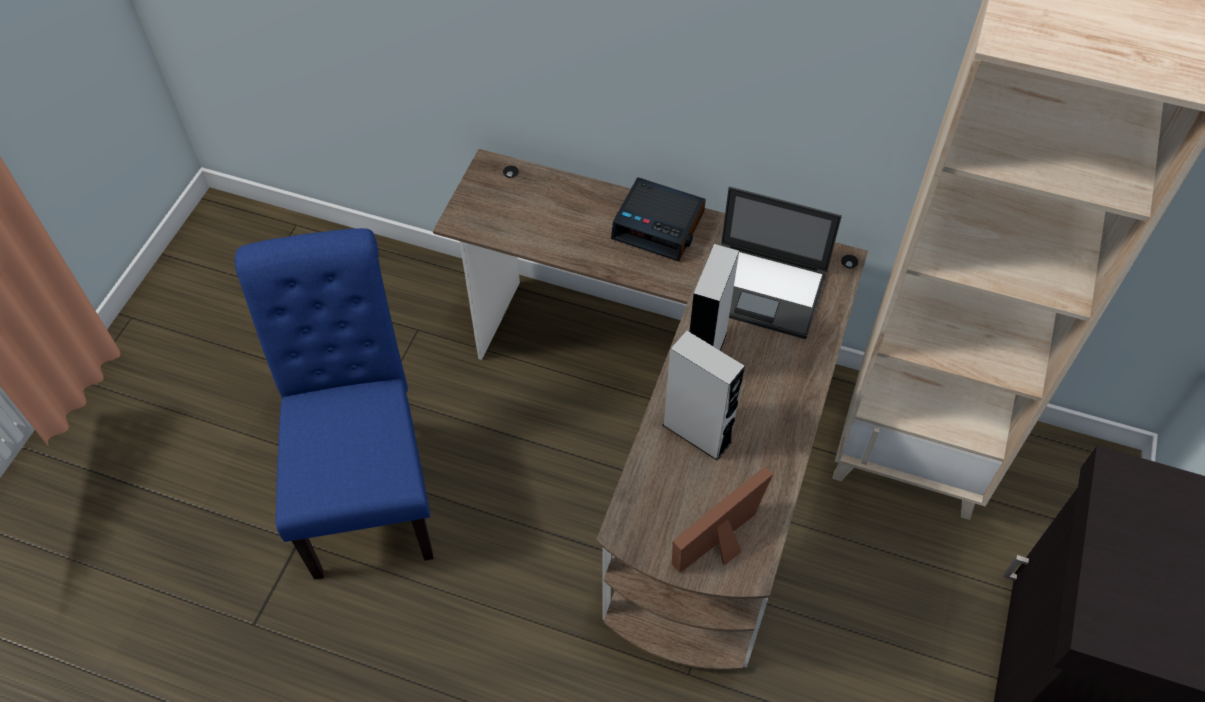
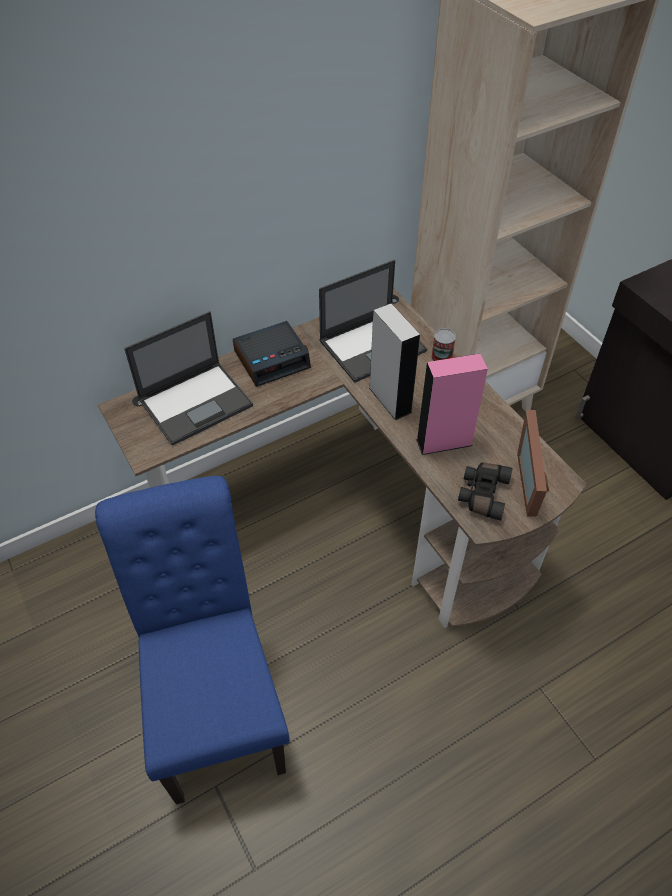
camera: 50 degrees left, 5 degrees down
(367, 486) = (216, 704): blue chair -> blue chair turned 45 degrees clockwise
(549, 211) = (196, 402): none -> laptop
(662, 507) = (482, 494): none -> black binoculars
(697, 433) = (444, 442): grey speaker -> pink speaker
(811, 358) = (441, 357): none -> can

